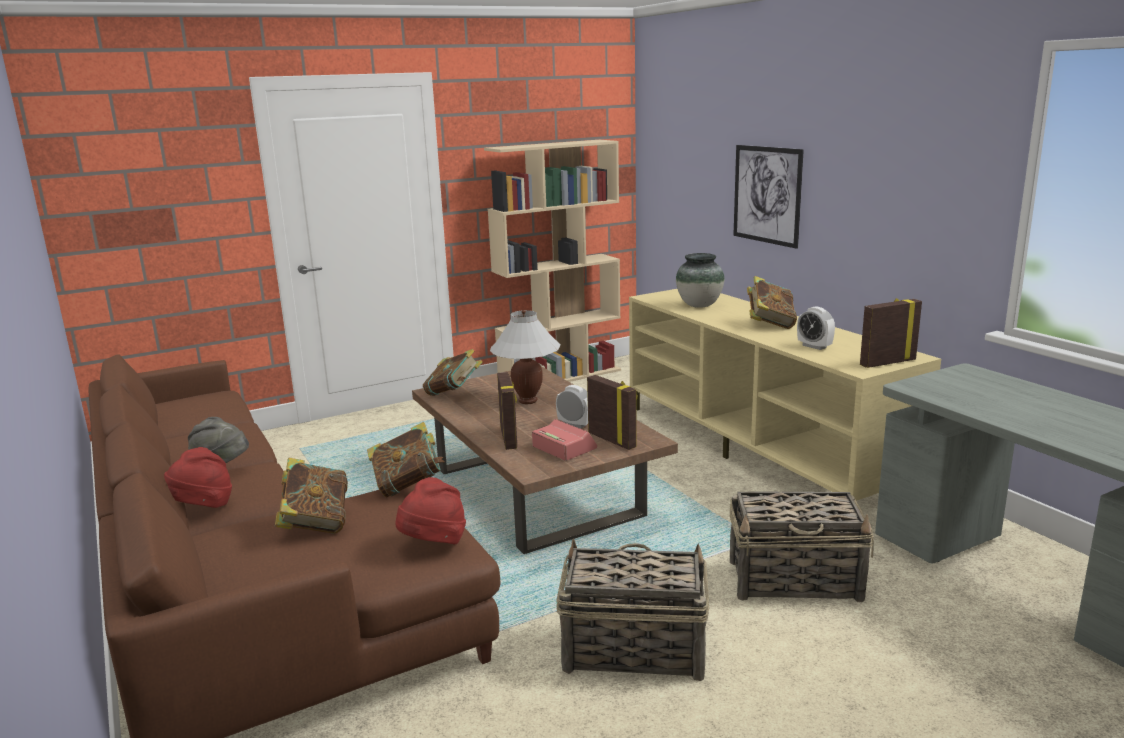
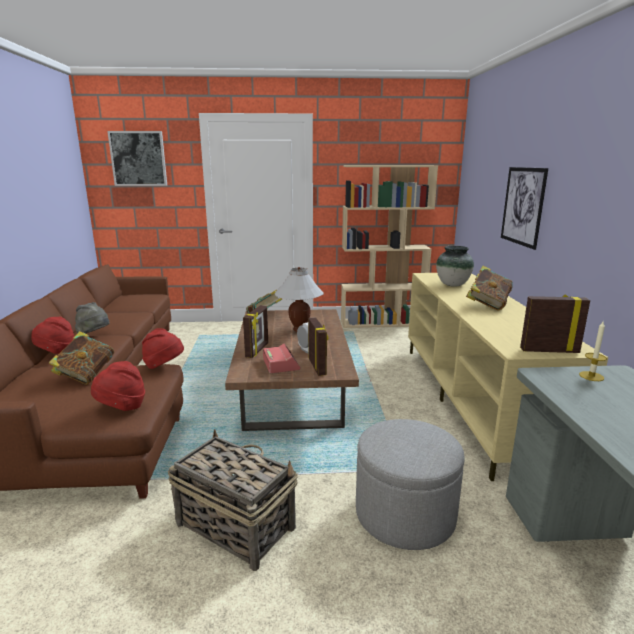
camera: 25 degrees right, 0 degrees up
(144, 160) = (138, 158): none -> picture
(408, 485) = (164, 366): book -> red hat
(796, 580) = (405, 514): basket -> grey ottoman
(814, 346) = (501, 326): alarm clock -> none
(949, 379) = (591, 376): none -> candle

